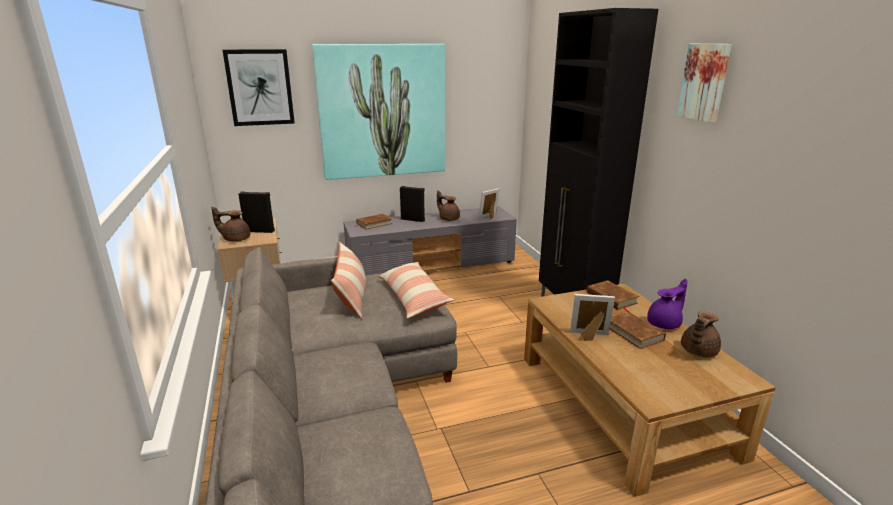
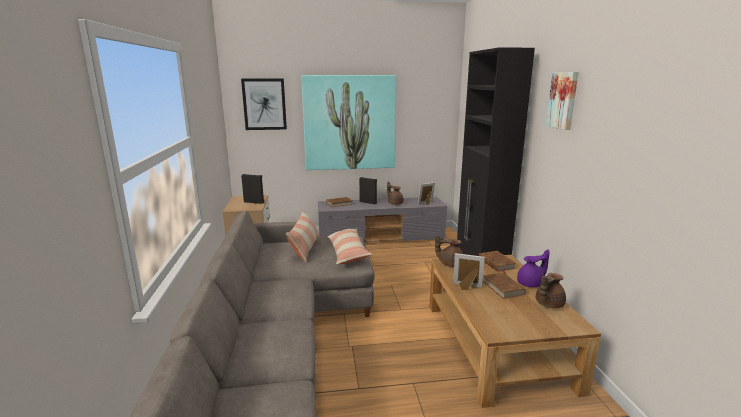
camera: 10 degrees right, 5 degrees down
(235, 239) = (236, 206): brown teapot -> brown teapot (450, 264)

